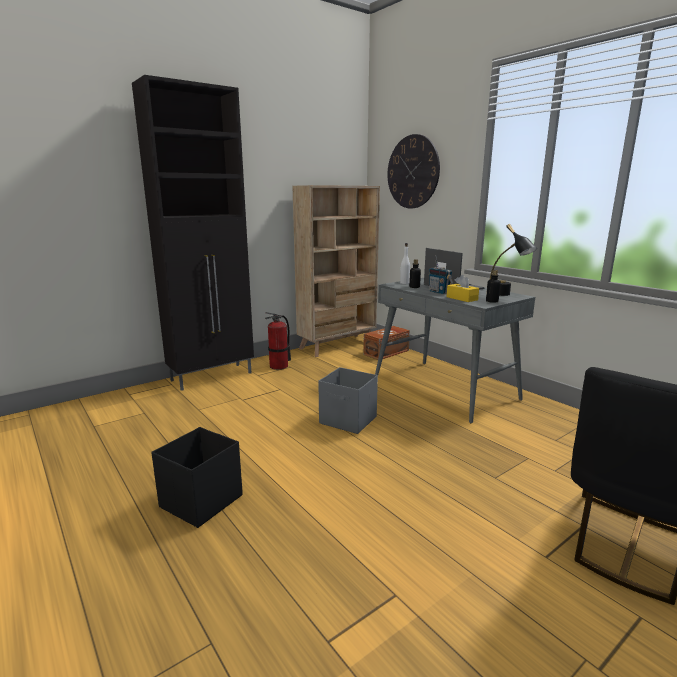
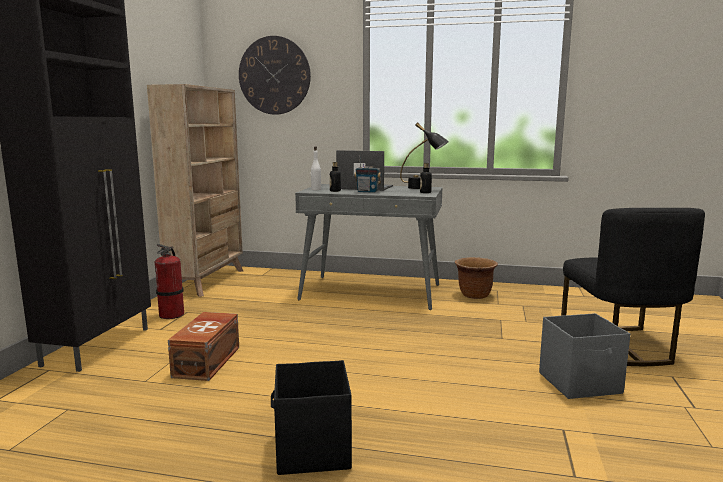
camera: 40 degrees left, 5 degrees down
(348, 420) = (333, 338): grey storage box -> grey storage box (580, 383)
(387, 352) = (271, 276): brown storage box -> brown storage box (208, 361)
(462, 298) = (399, 193): yellow tissue box -> none
(544, 422) = (474, 295): none -> brown planter

